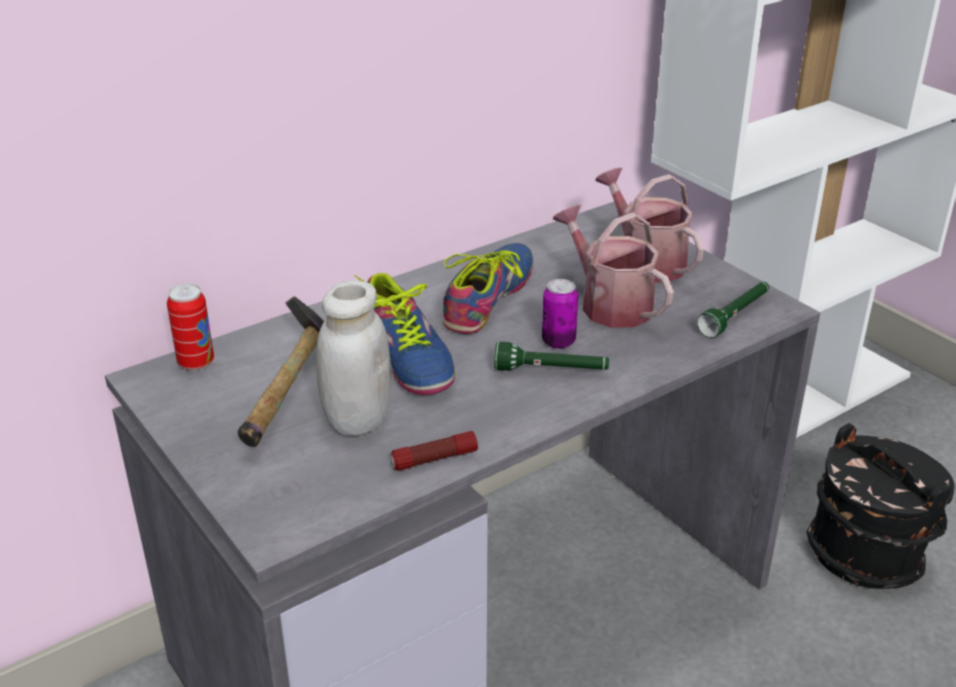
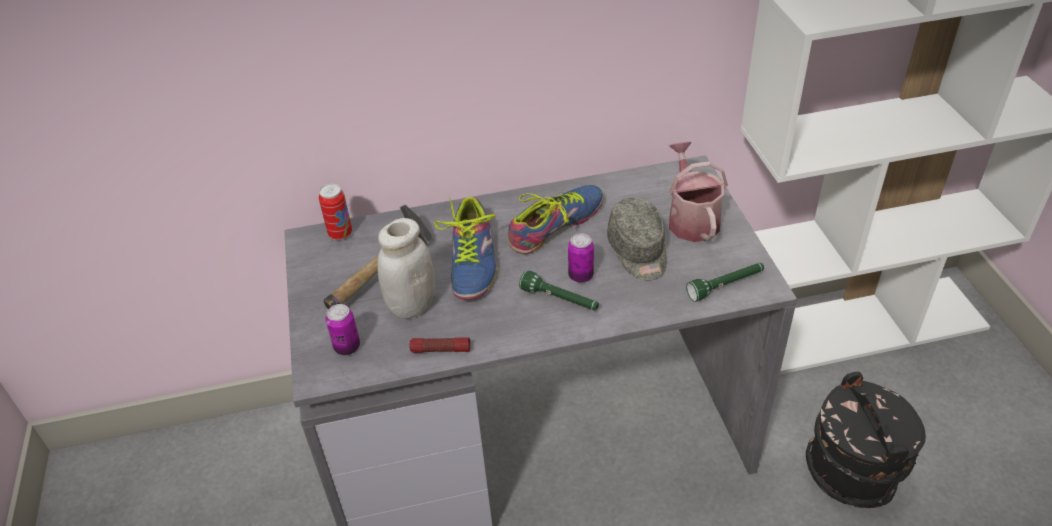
camera: 25 degrees right, 10 degrees up
(296, 488) = (347, 347): none -> can
(609, 304) = (638, 252): watering can -> grey cap

